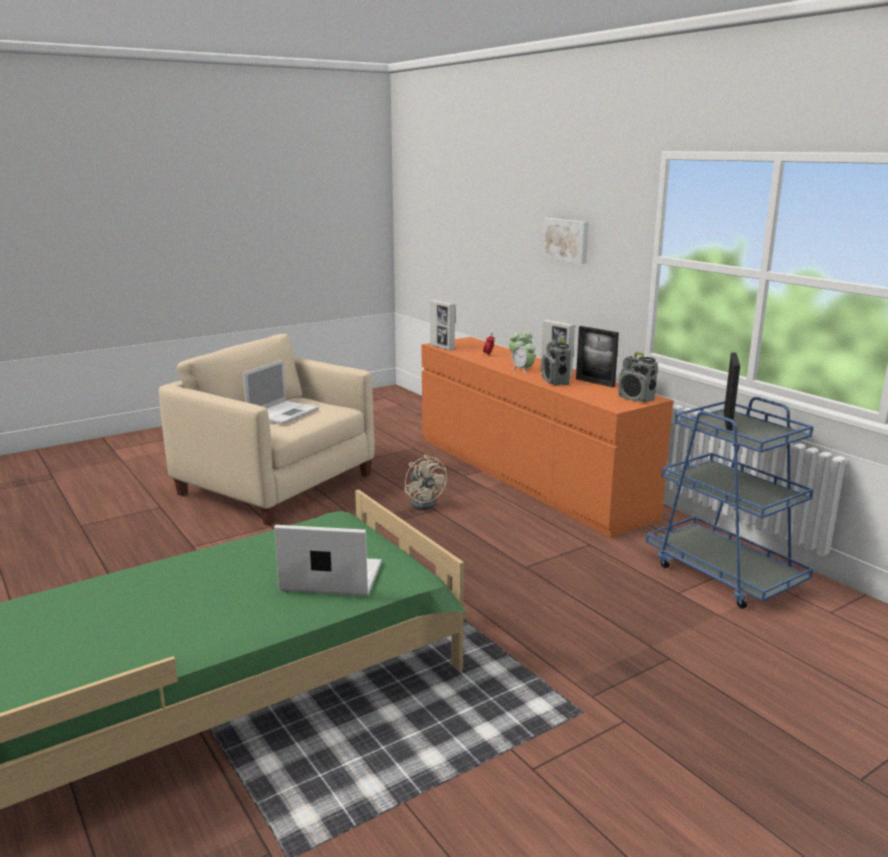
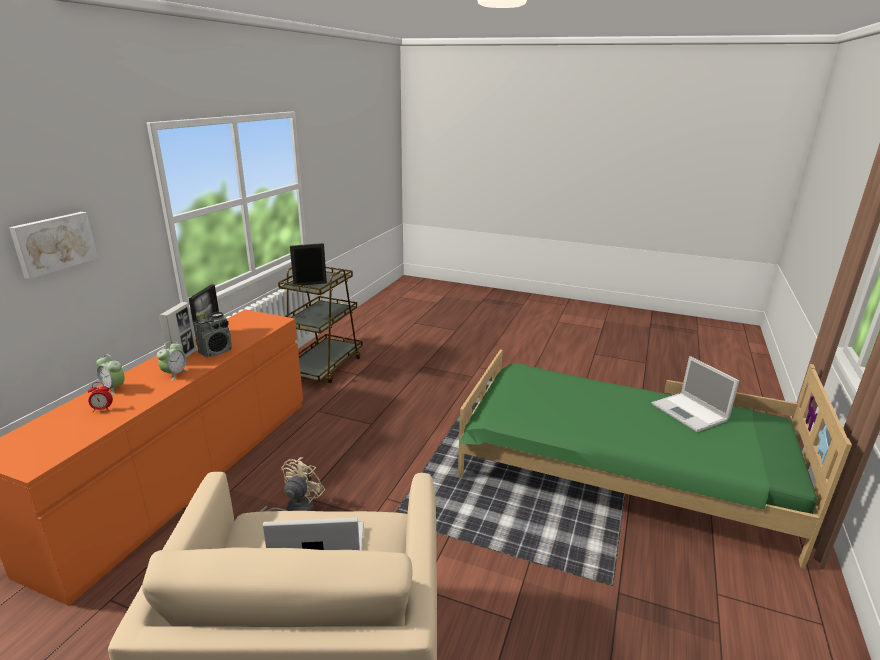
camera: 125 degrees left, 5 degrees up
(329, 577) = (553, 387): laptop -> laptop (690, 413)
(442, 347) = (57, 455): picture frame -> none
(636, 398) = (251, 318): radio -> none
(724, 574) = (323, 366): blue cart -> brown cart

